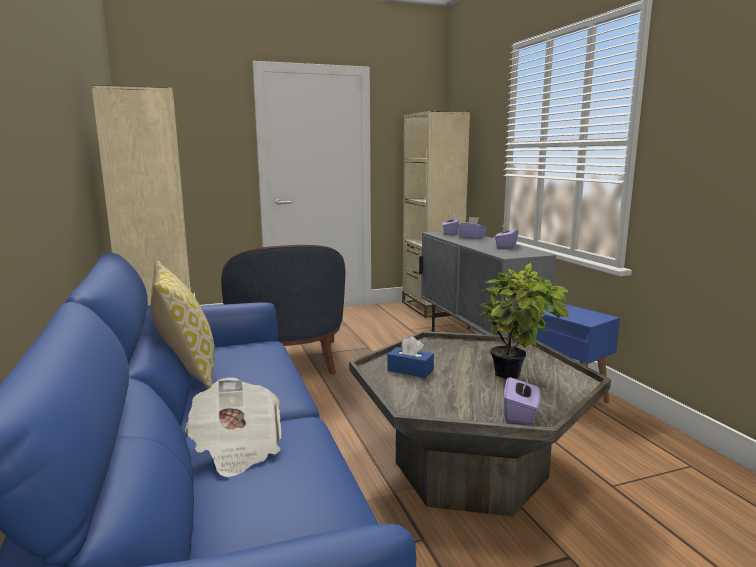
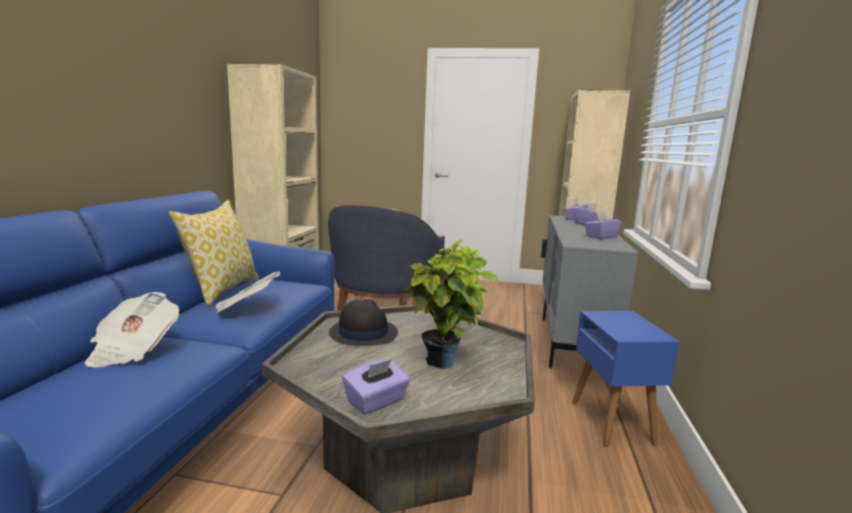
camera: 30 degrees right, 0 degrees up
(261, 379) = (246, 308): none -> newspaper
(410, 370) = (363, 333): blue tissue box -> black hat

